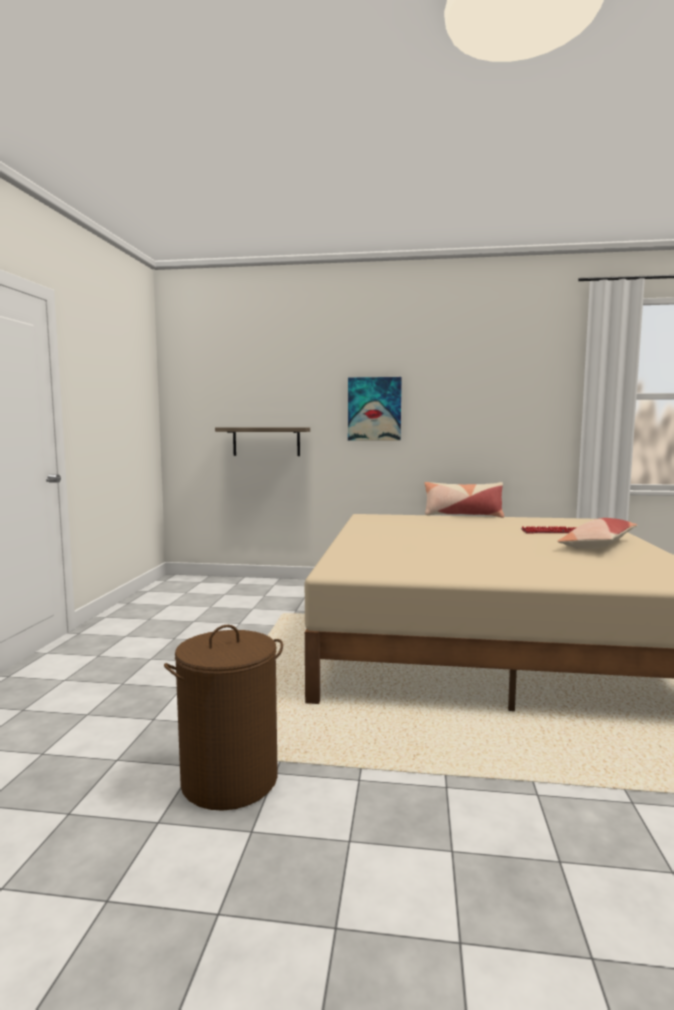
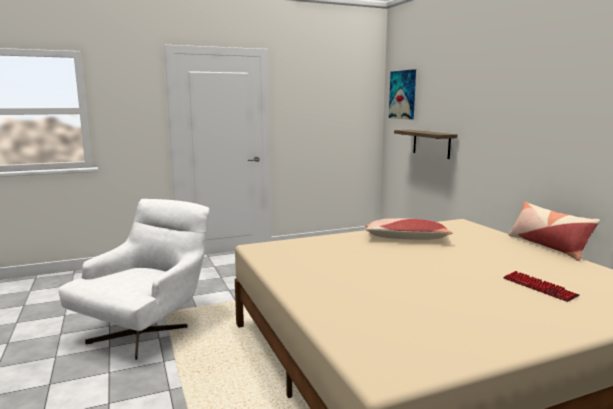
camera: 60 degrees right, 5 degrees up
(230, 780) = (147, 329): brown laundry basket -> white armchair
(374, 409) = (503, 120): picture -> picture (403, 94)
(597, 545) = (504, 313): pillow -> pillow (406, 239)

